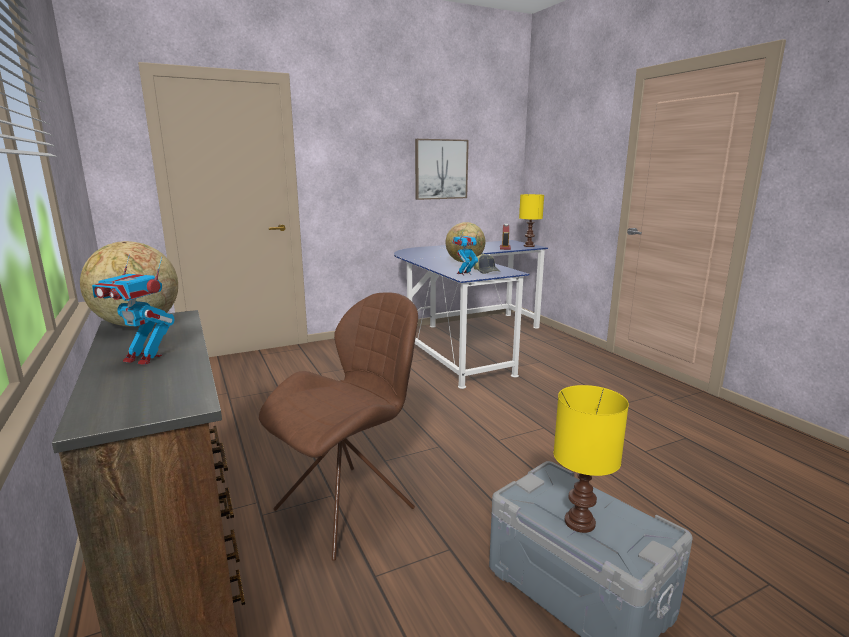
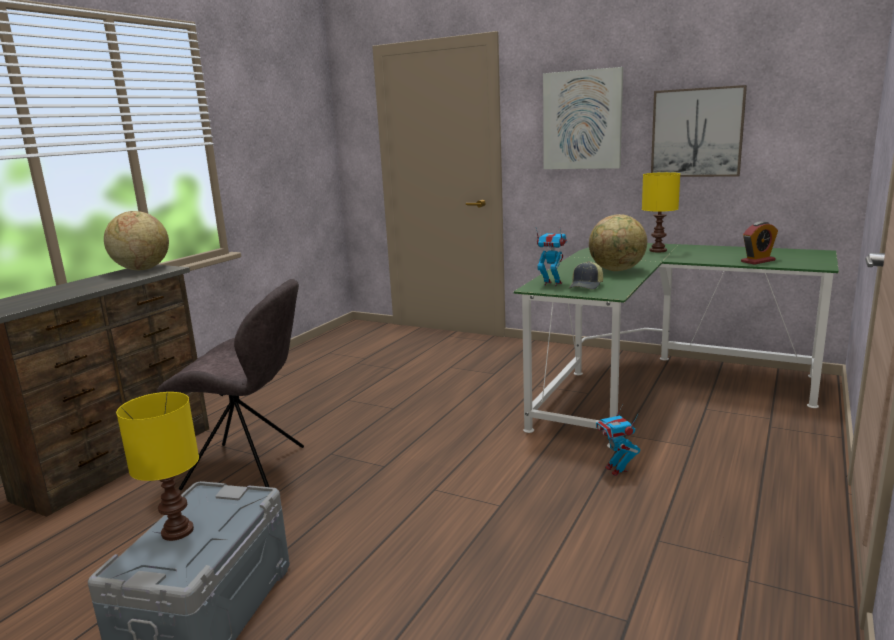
camera: 55 degrees right, 0 degrees up
(144, 359) = (73, 288): toy robot -> toy robot (616, 470)
(349, 507) = (249, 468): brown chair -> grey chair
(365, 156) = (582, 120): none -> picture
(465, 341) = (657, 388): blue desk -> green desk
(529, 246) = (813, 264): yellow table lamp -> yellow table lamp (658, 251)

